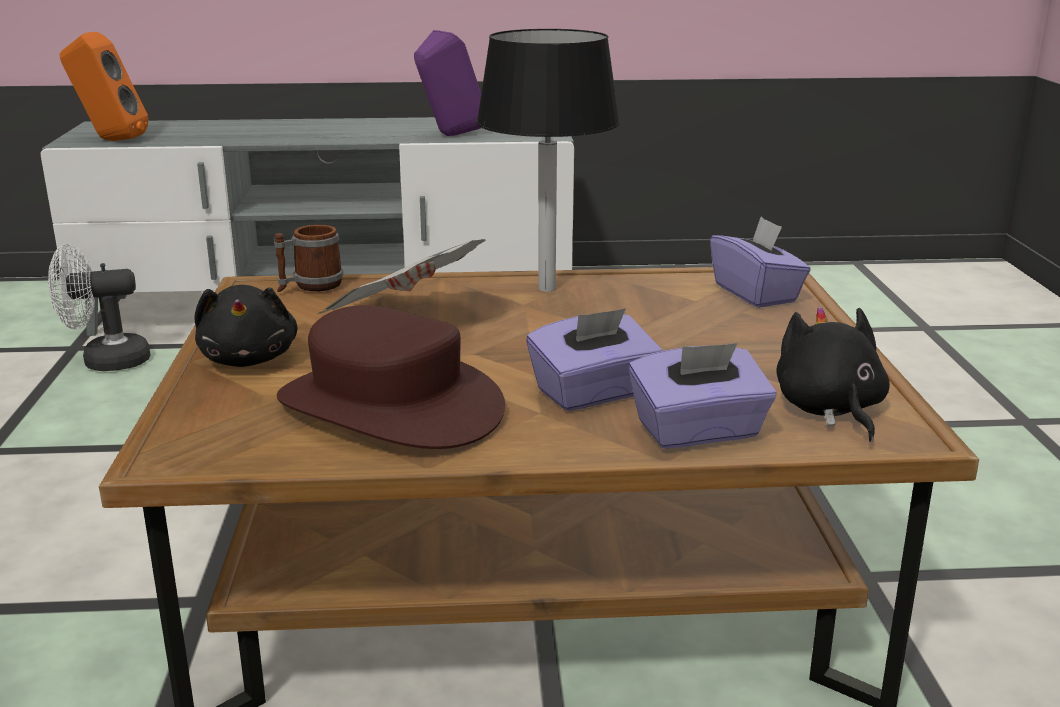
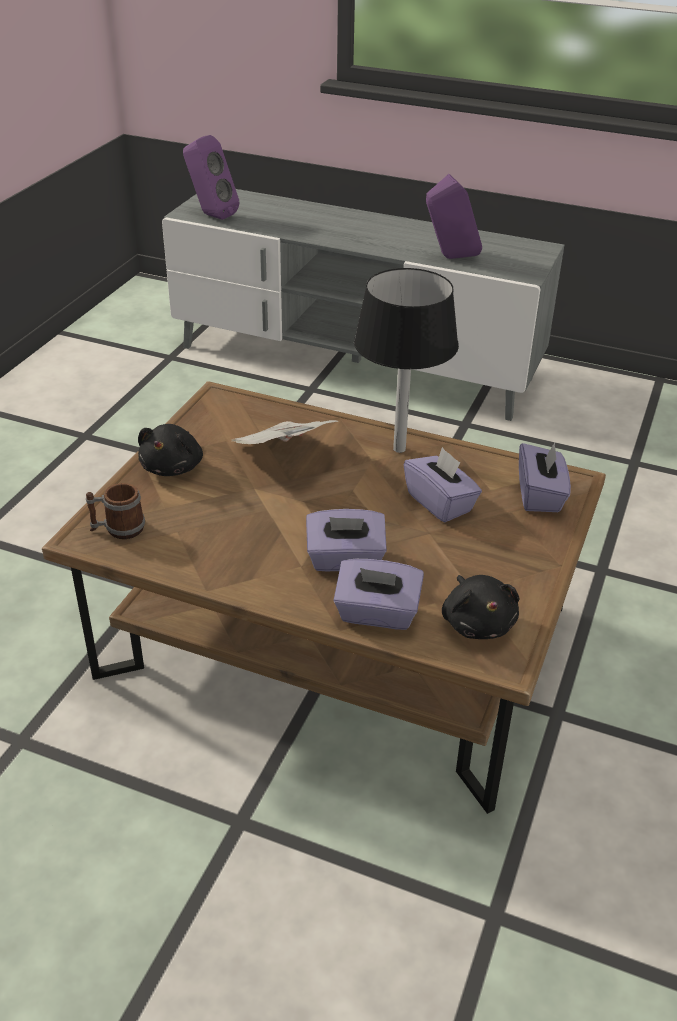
camera: 25 degrees right, 15 degrees up
(105, 361) = (183, 375): white fan -> none
(109, 140) = (211, 215): orange speaker -> purple speaker
(310, 286) = (250, 406): mug -> mug (118, 529)
(388, 406) = (219, 534): brown hat -> none
(651, 321) = (440, 502): none -> purple tissue box
(829, 410) = (477, 622): black plush toy -> black plush toy turned 150 degrees clockwise

